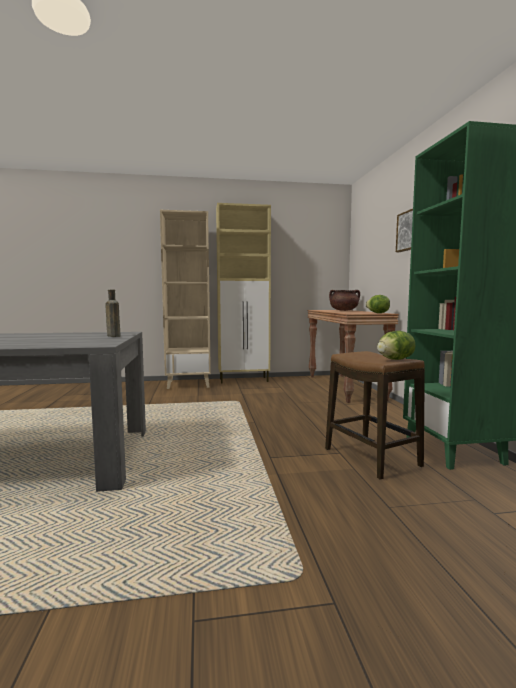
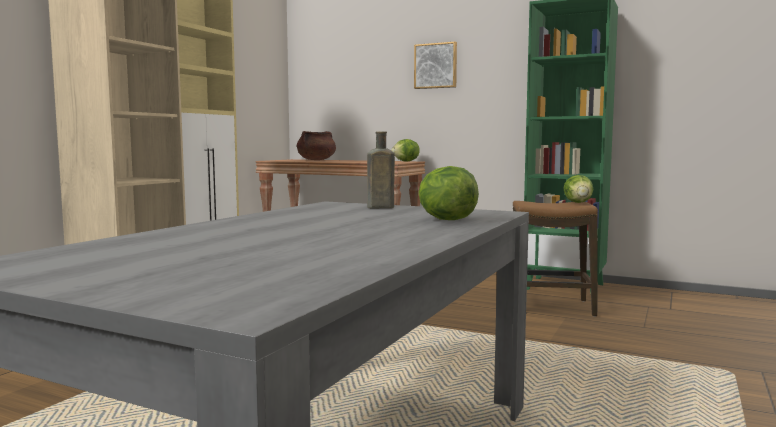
camera: 55 degrees left, 0 degrees up
(52, 343) = (446, 220): none -> lettuce

